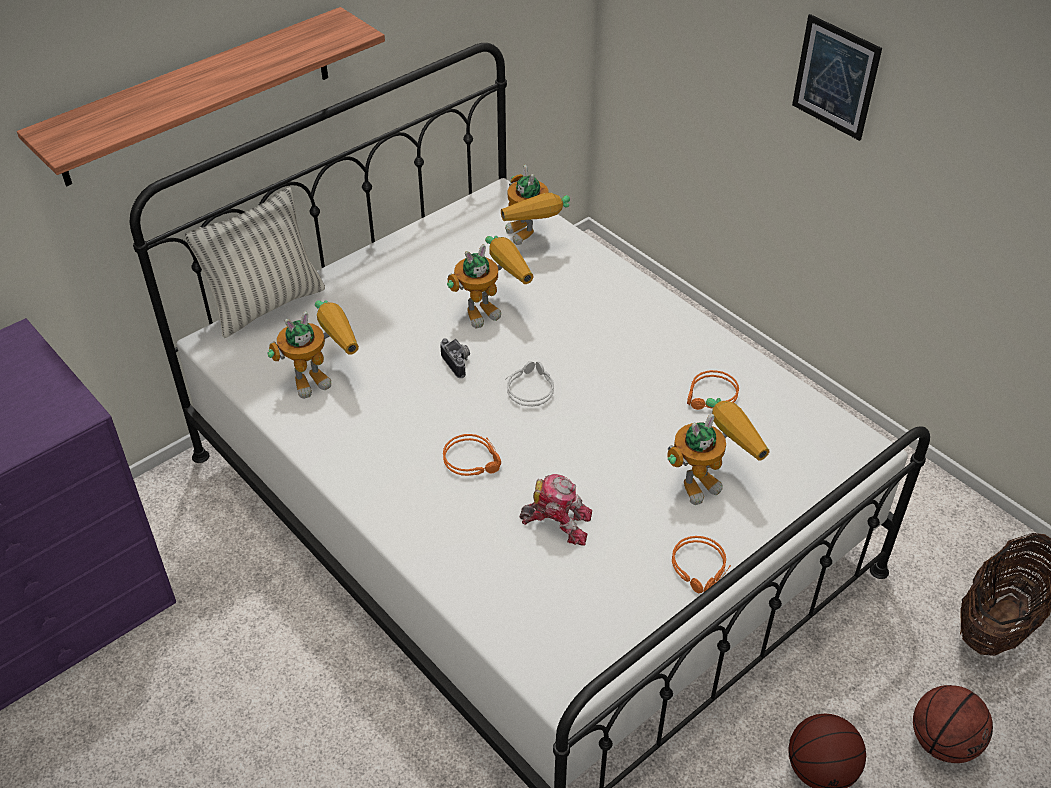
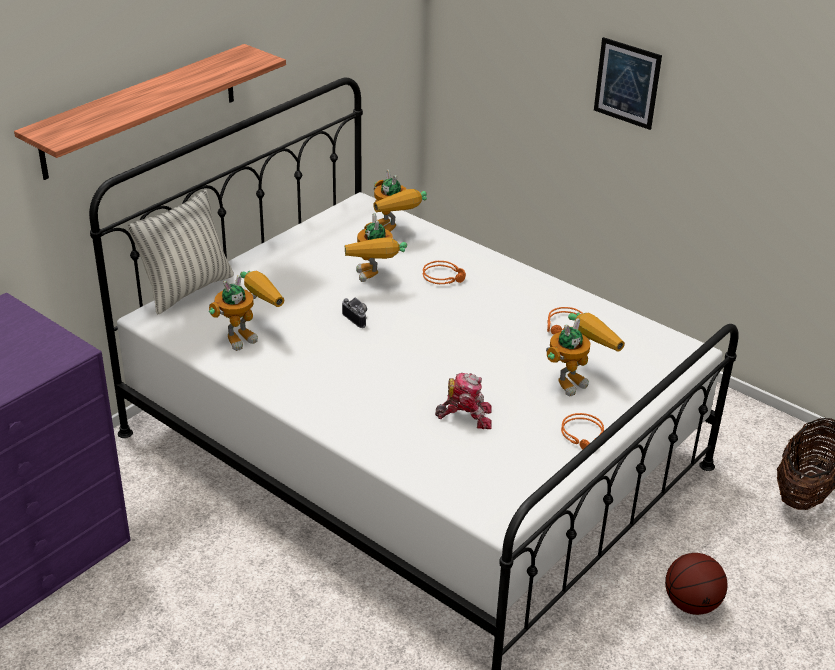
camera: 10 degrees left, 10 degrees down
(473, 459) = (388, 380): orange headphones -> orange headphones (444, 276)
(491, 308) = (374, 280): toy robot -> toy robot turned 120 degrees clockwise
(529, 388) = (419, 330): grey headphones -> none
(943, 742) = (781, 575): basketball -> none

